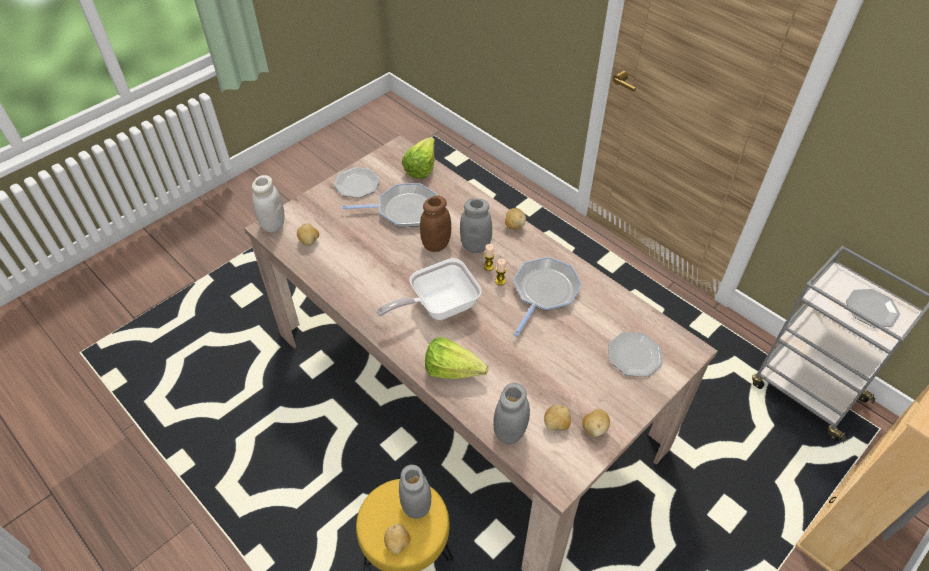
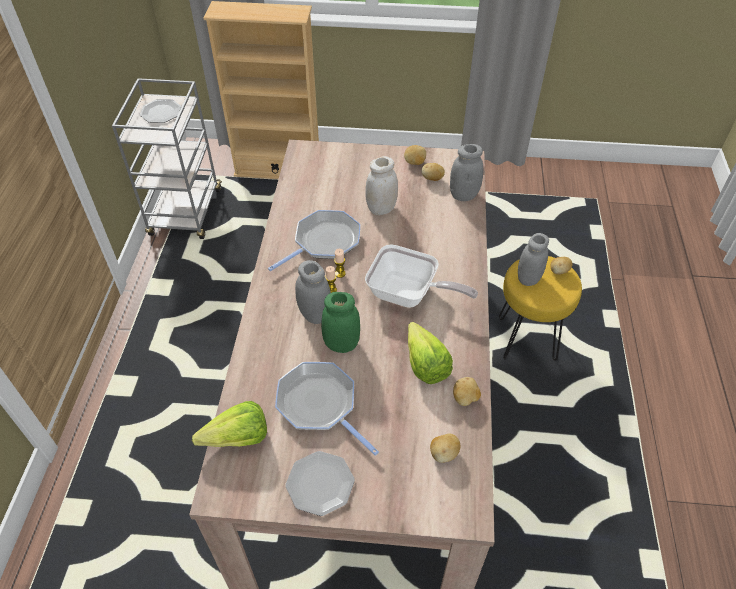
camera: 130 degrees left, 0 degrees up
(273, 224) = (459, 514): white jar -> white jar (381, 209)
(436, 244) = (341, 344): brown jar -> green jar
(457, 373) = (453, 245): lettuce -> lettuce (424, 360)
(514, 225) = (261, 303): potato -> potato (465, 398)
(544, 292) = (324, 242): frying pan -> frying pan turned 150 degrees clockwise
(633, 355) = (335, 171): plate -> none

